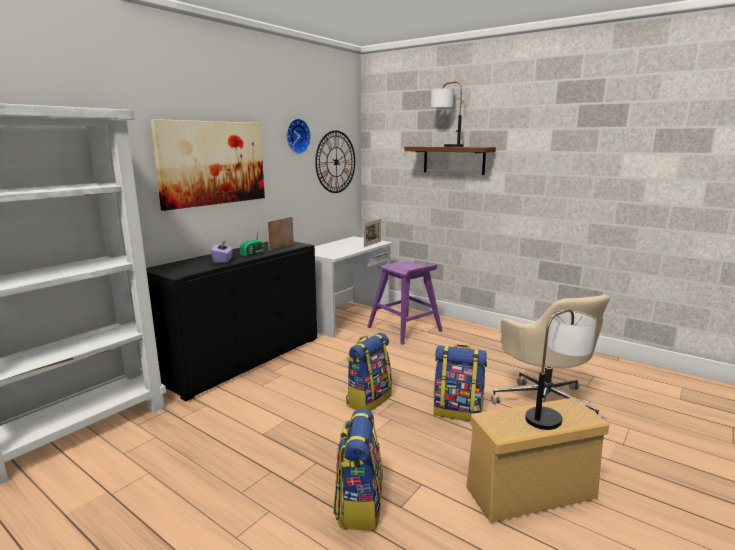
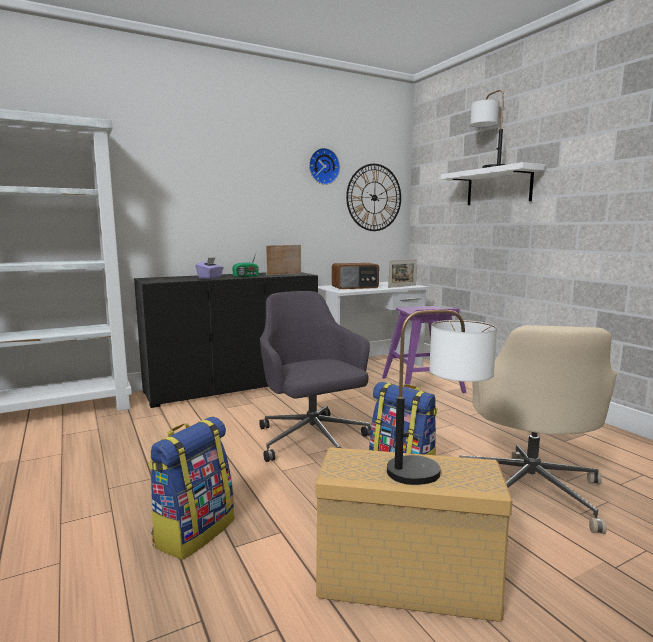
camera: 25 degrees right, 5 degrees down
(212, 163) = (220, 186): picture -> none
(335, 249) = (355, 287): none -> radio
(368, 400) = (312, 439): backpack -> grey office chair
(453, 160) = (498, 187): brown shelf -> white shelf

